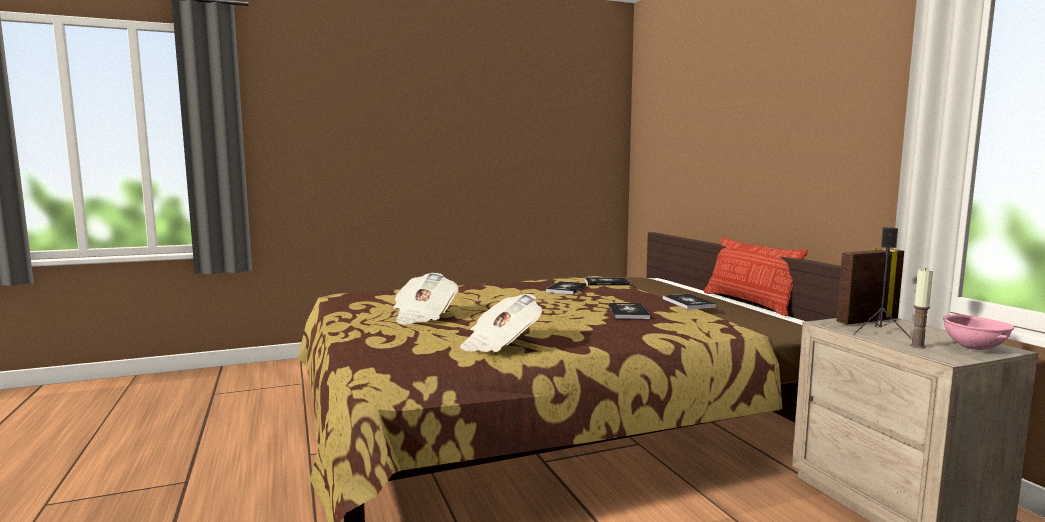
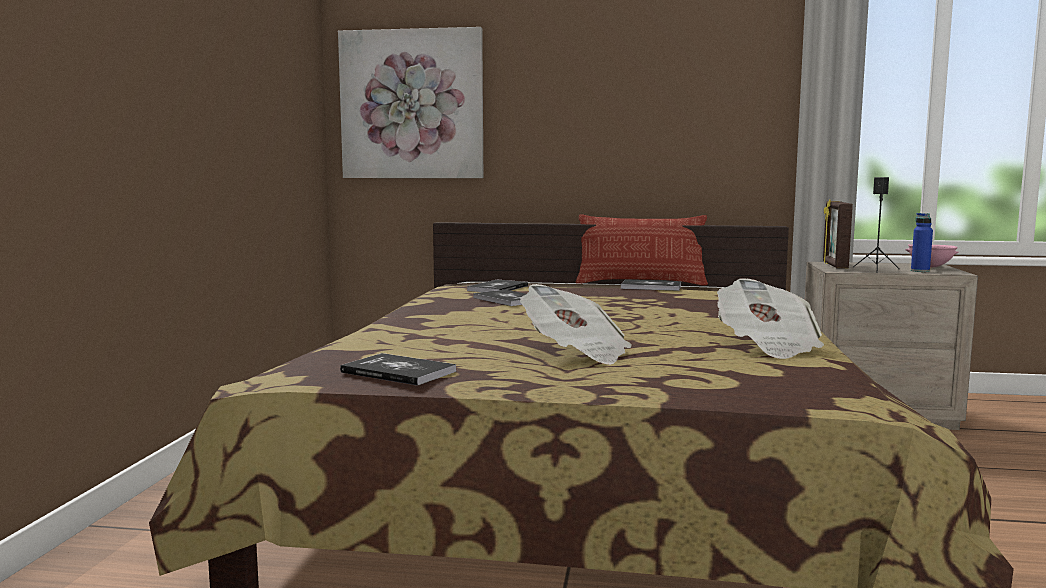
camera: 60 degrees left, 0 degrees up
(628, 312) = (668, 302): book -> book (398, 372)
(663, 146) = (412, 104): none -> picture
(917, 346) = (920, 271): candle -> blue bottle

